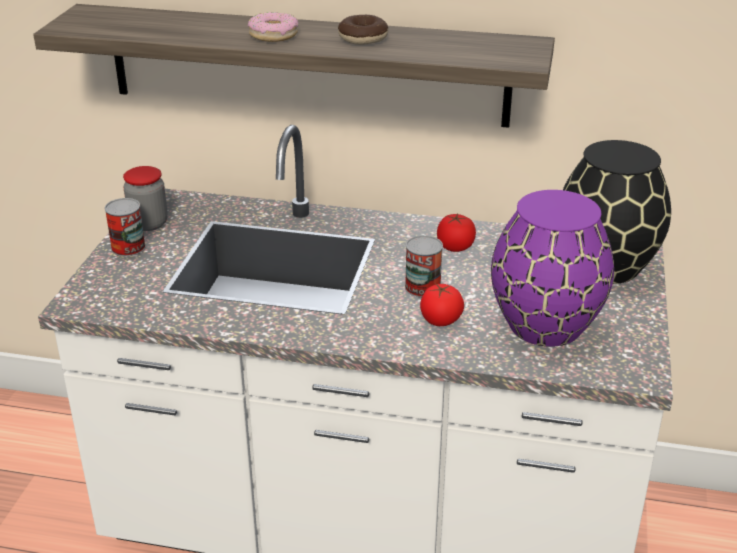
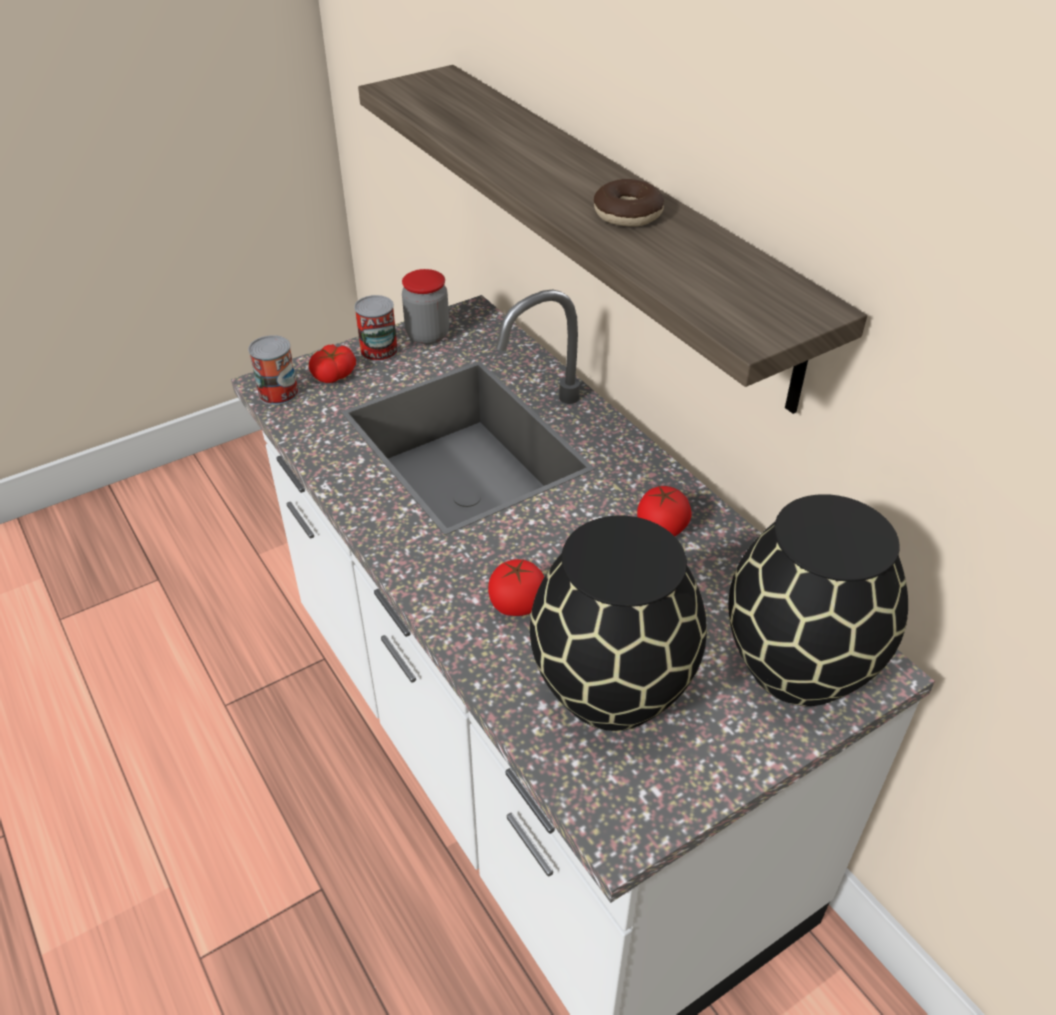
camera: 45 degrees right, 10 degrees up
(118, 275) = (334, 374): none -> tomato
(273, 35) = (547, 171): donut -> none
(422, 287) = (556, 555): can -> can (278, 393)
(543, 325) = (610, 687): purple vase -> black vase

